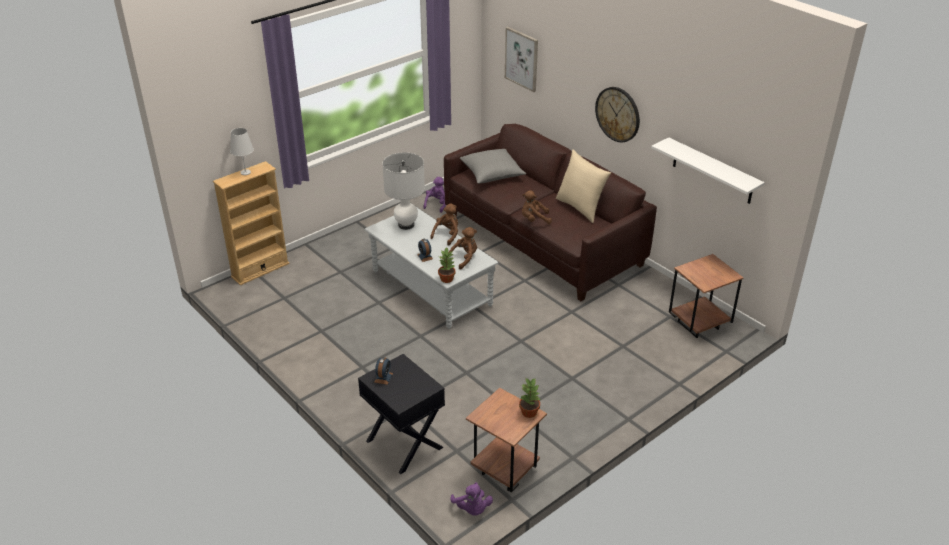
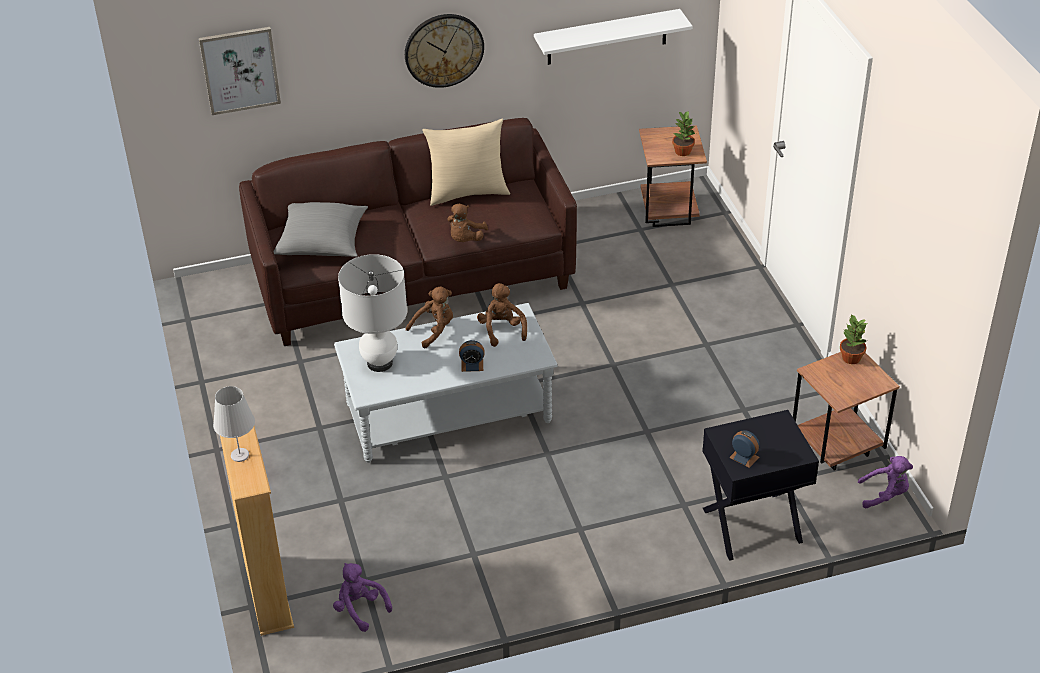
camera: 65 degrees left, 5 degrees up
(436, 204) = (242, 351): purple plush toy -> purple plush toy (360, 609)
(447, 235) = (434, 330): brown plush toy -> brown plush toy turned 90 degrees clockwise
(447, 279) = (538, 358): potted plant -> potted plant (682, 151)

